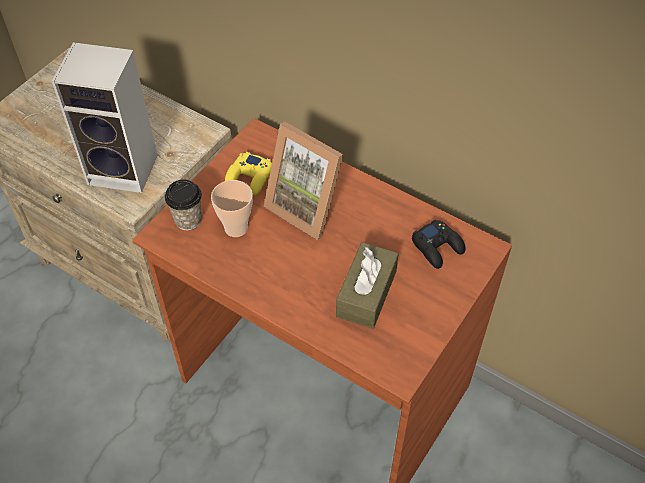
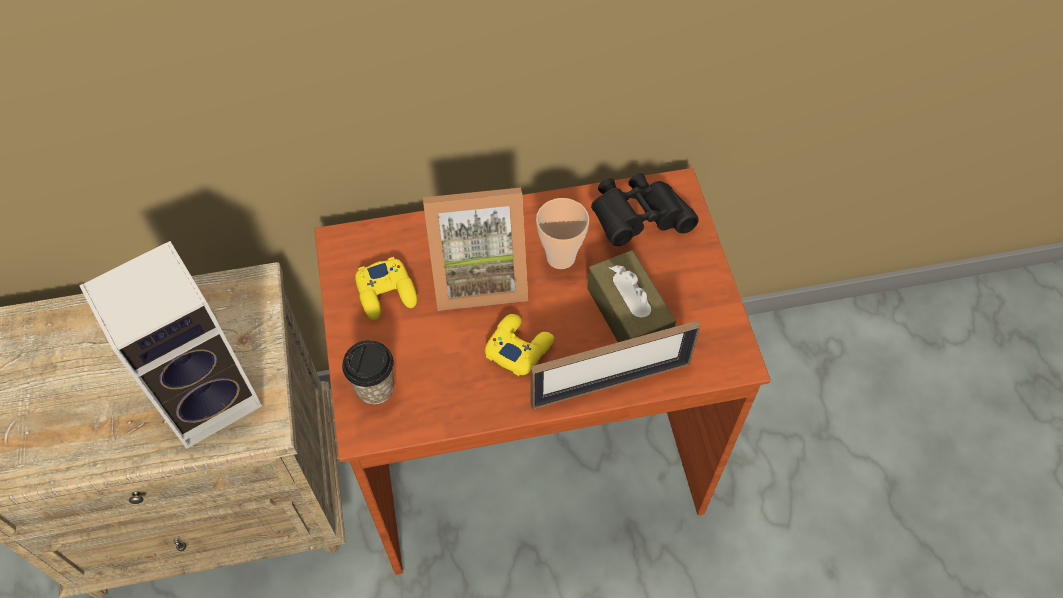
camera: 45 degrees left, 5 degrees up
(236, 228) = (435, 355): cup -> cup (560, 257)
(283, 260) = (518, 347): none -> yellow game controller
(310, 321) = (610, 383): none -> picture frame
(438, 247) = (638, 220): black game controller -> black binoculars

